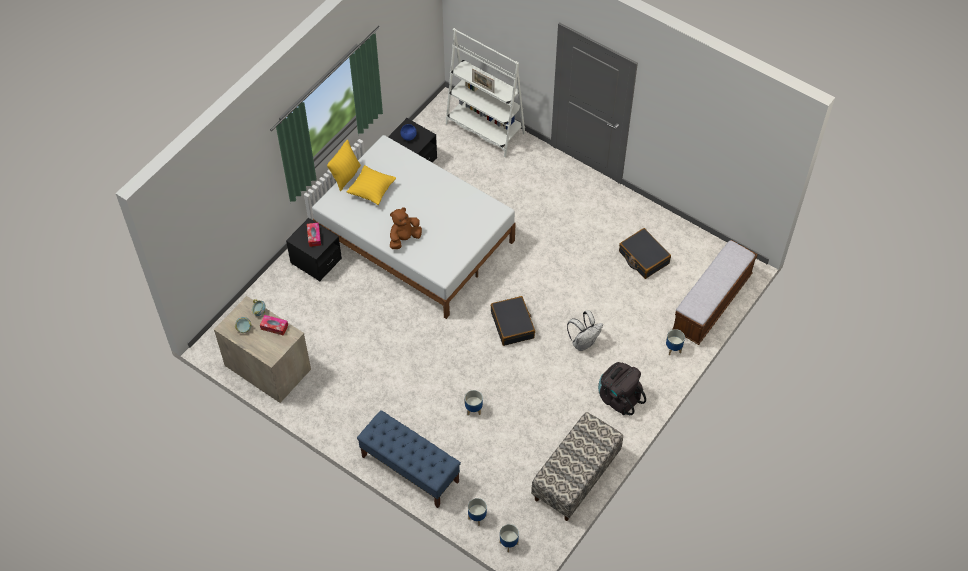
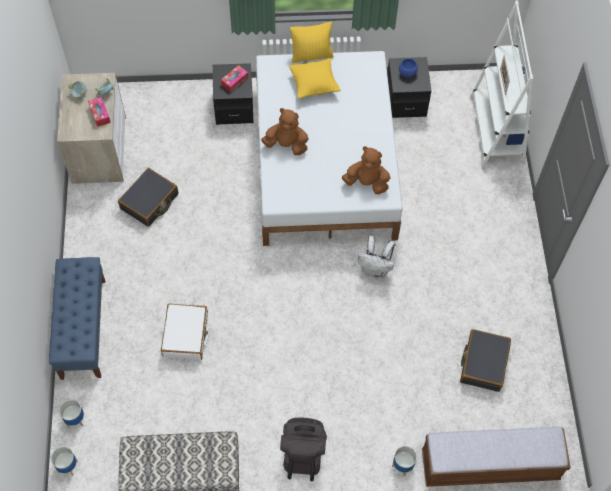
camera: 50 degrees right, 5 degrees up
(473, 409) = (186, 335): planter -> white suitcase
(477, 215) = (366, 183): none -> brown plush toy
(512, 325) = (304, 304): black suitcase -> black suitcase (149, 202)
(583, 342) = (338, 378): white backpack -> white backpack (375, 269)

